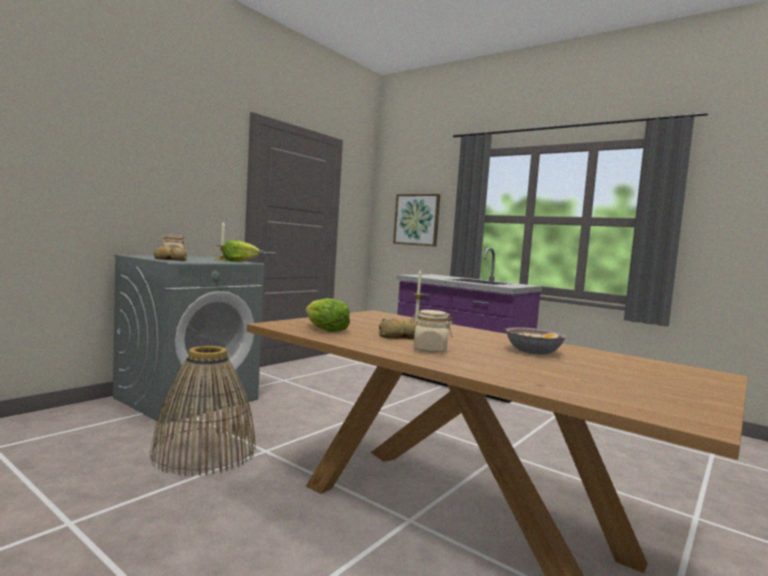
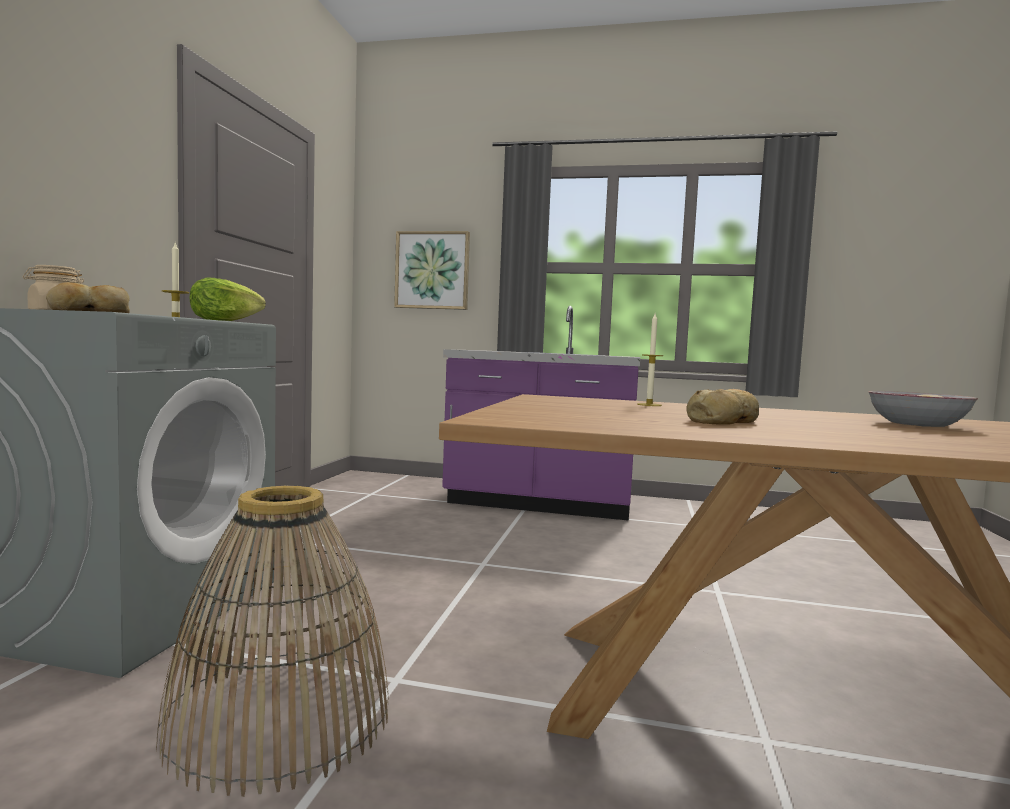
camera: 25 degrees left, 0 degrees up
(325, 330) = (597, 421): lettuce -> none
(429, 350) = (840, 434): beige jar -> none

